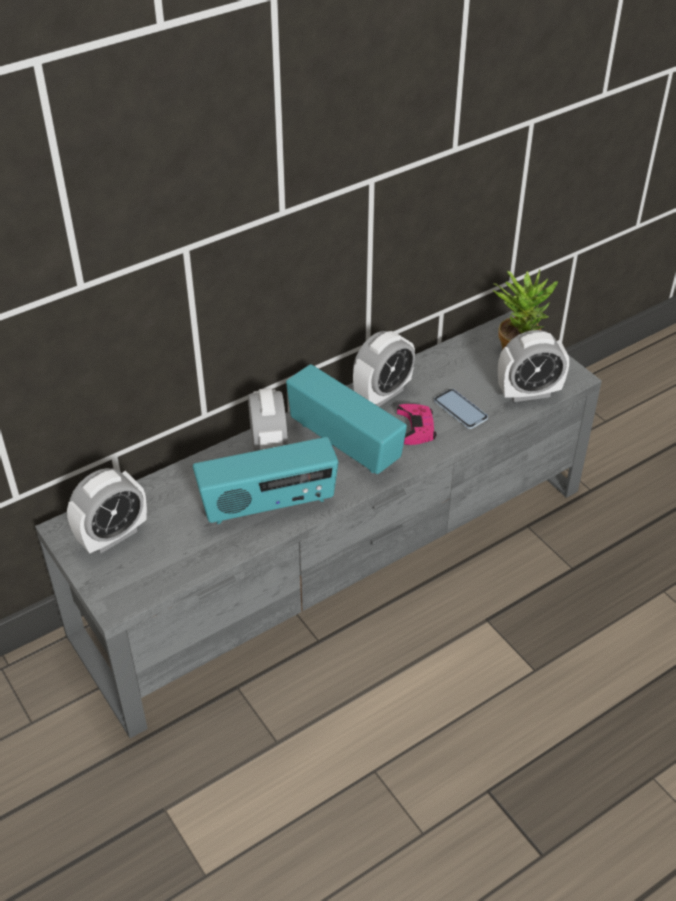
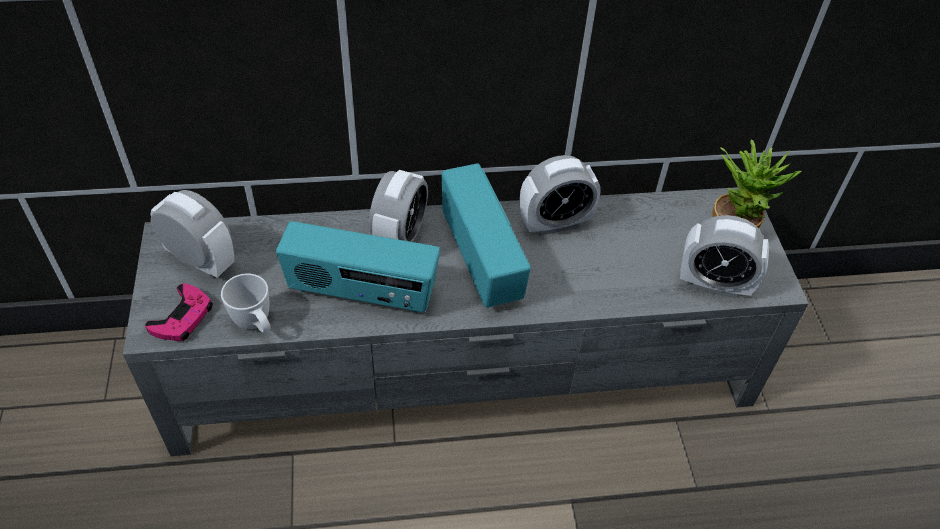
camera: 25 degrees right, 5 degrees up
(113, 536) = (200, 261): alarm clock -> alarm clock turned 135 degrees counterclockwise
(200, 563) = (256, 325): none -> white mug
(416, 427) = (565, 273): pink game controller -> pink game controller (182, 317)
(460, 410) = (625, 273): phone -> none

